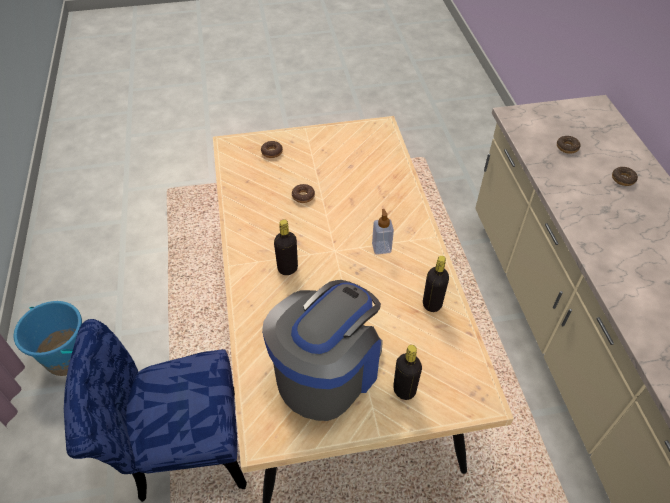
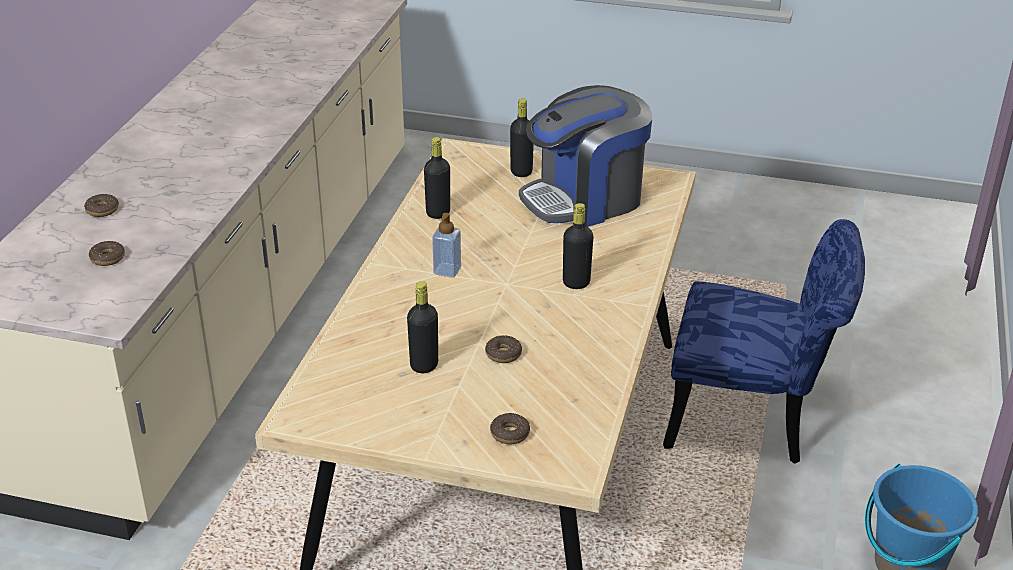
camera: 155 degrees left, 15 degrees down
(342, 174) = (424, 365): none -> black bottle

